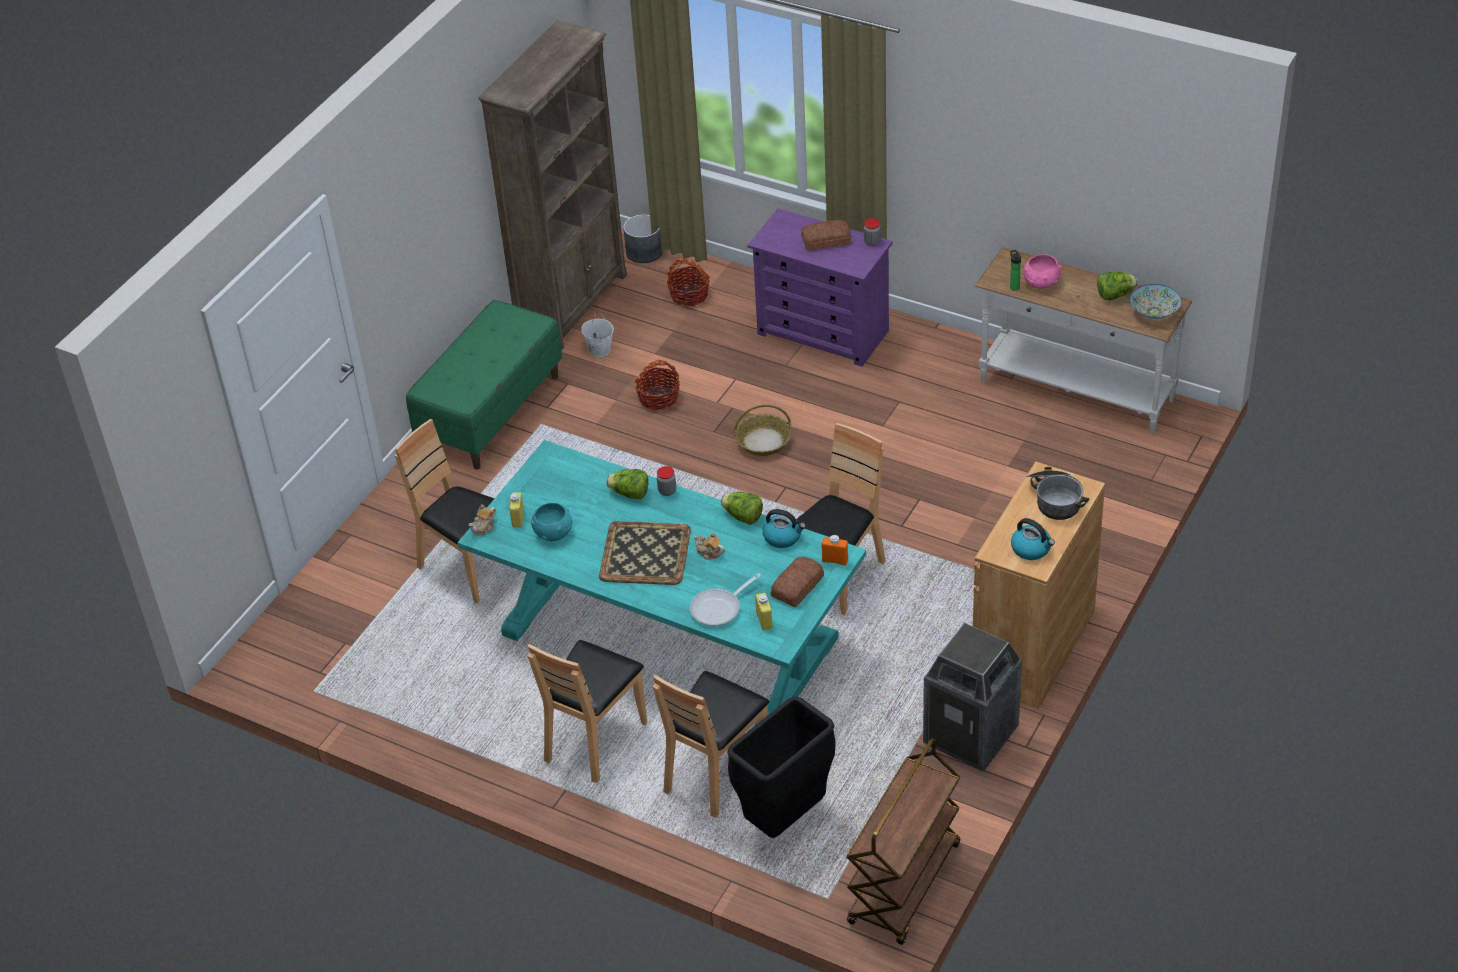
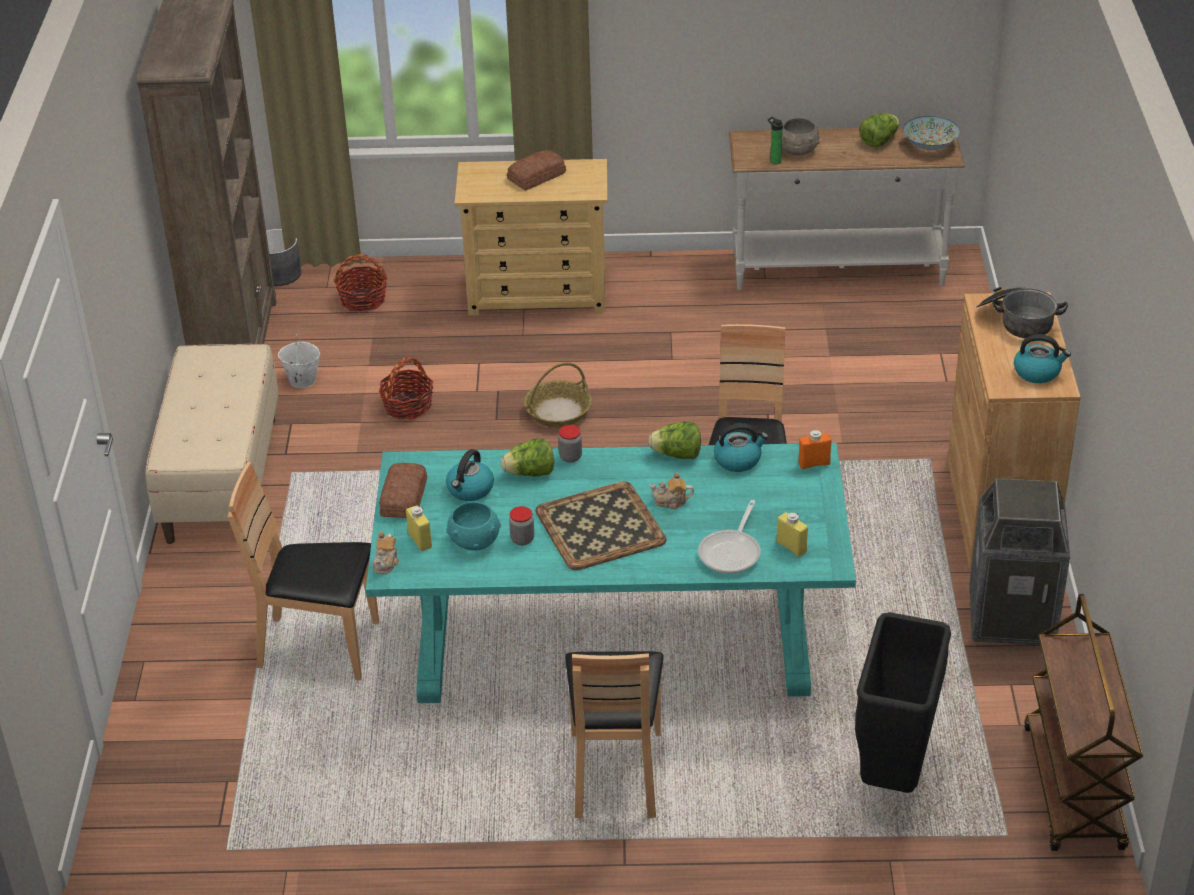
camera: 30 degrees left, 5 degrees down
(491, 412) = (222, 479): green bench -> beige bench
(579, 492) = (470, 490): none -> kettle
(716, 773) = (779, 755): brown chair -> none
(798, 586) = (798, 501): bread -> bread (405, 497)
(823, 332) = (538, 293): purple dresser -> beige dresser
(872, 242) = (586, 165): jar -> jar (522, 539)
(1041, 282) = (797, 150): pink bowl -> grey bowl

